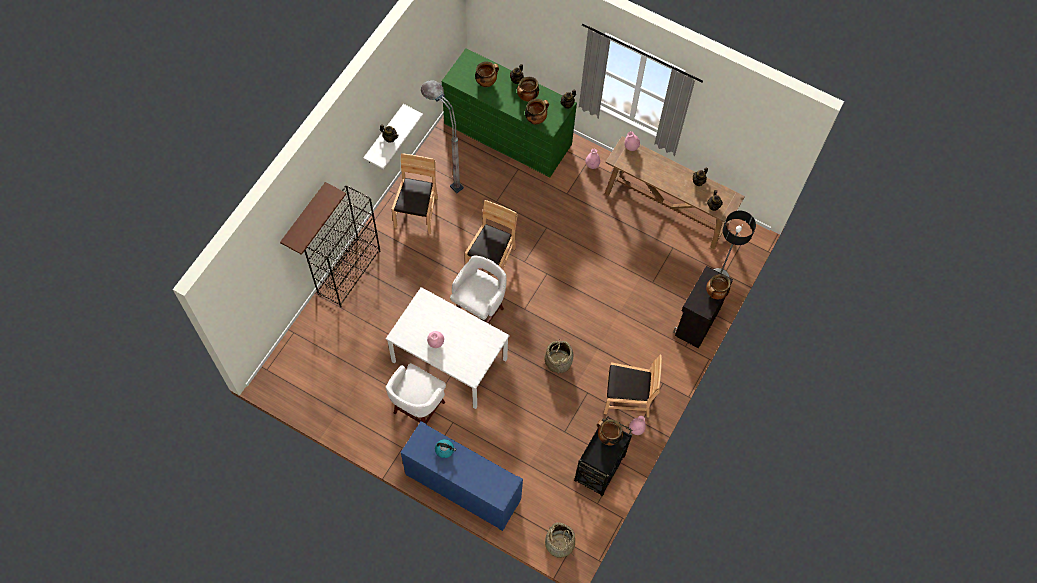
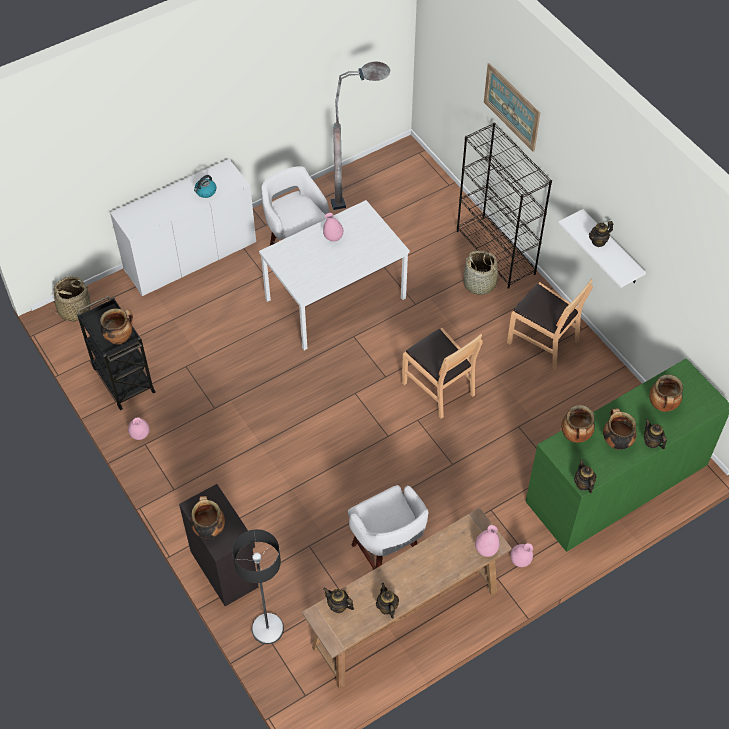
camera: 120 degrees right, 10 degrees down
(304, 216) = (512, 107): brown shelf -> picture
(443, 173) = (587, 388): grey floor lamp -> grey floor lamp (363, 200)
(463, 487) = (190, 256): blue cabinet -> white cabinet
(479, 311) = (378, 349): white stool -> white stool (387, 555)
(558, 361) = (270, 397): basket -> basket (480, 284)
(627, 398) = (181, 444): brown chair -> none

